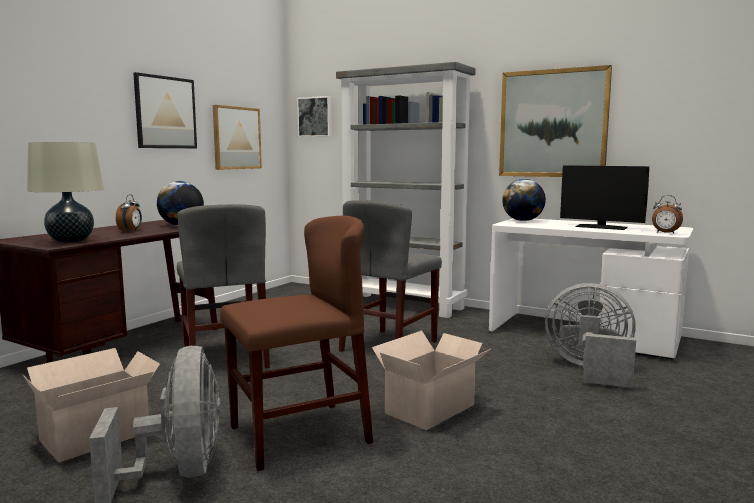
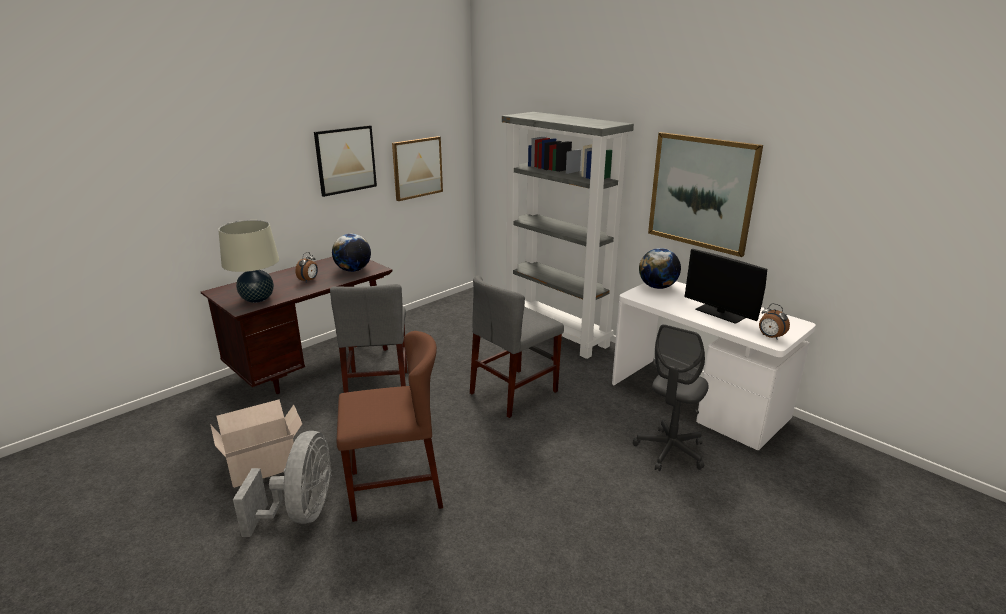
camera: 15 degrees right, 15 degrees up
(315, 117) = (495, 141): picture -> none
(432, 408) = (507, 477): cardboard box -> none
(590, 369) = (670, 451): grey fan -> grey office chair

